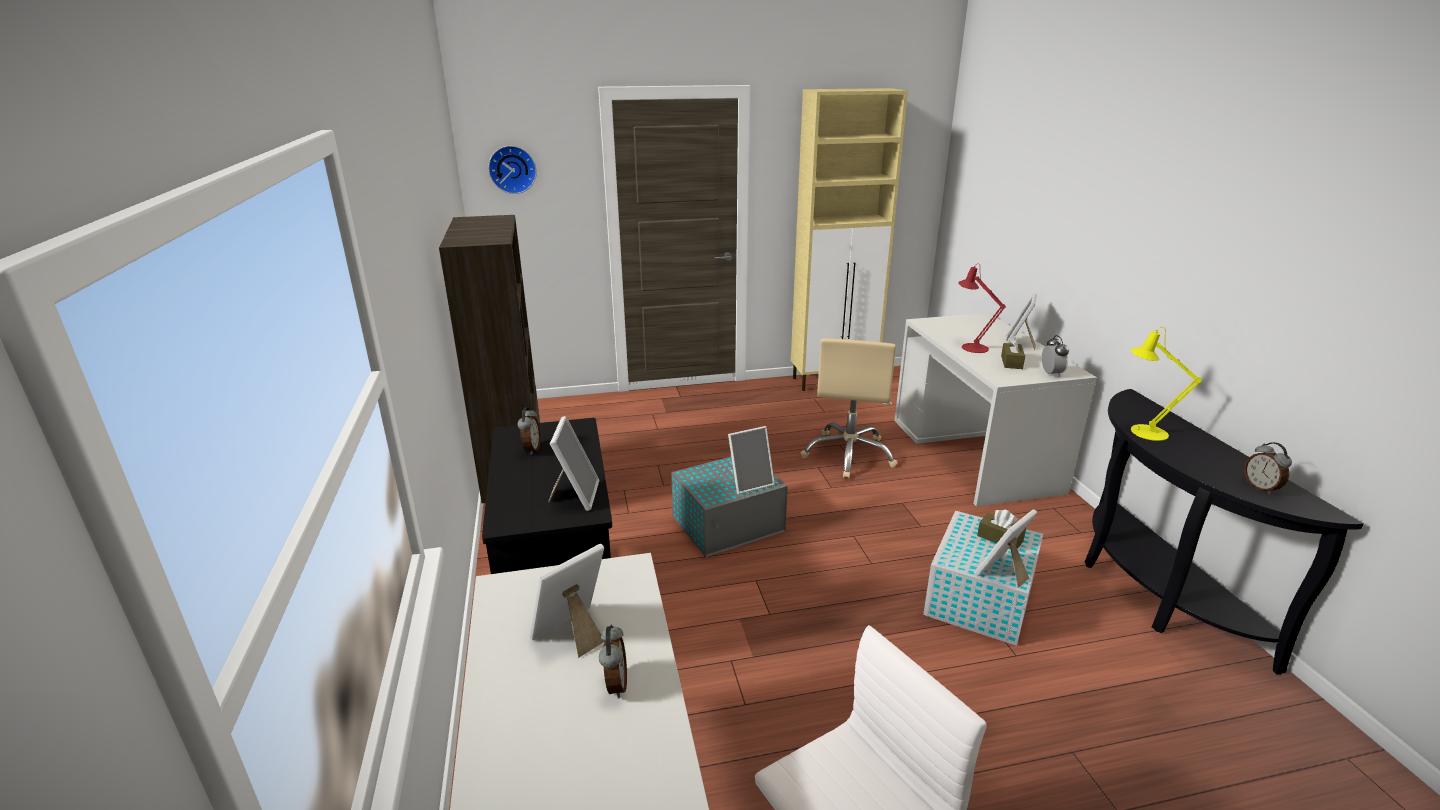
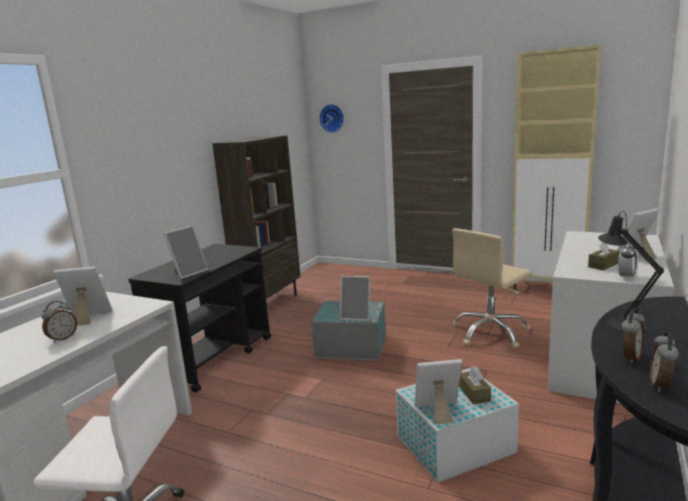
camera: 40 degrees right, 10 degrees down
(531, 449) = (210, 253): alarm clock -> alarm clock (630, 358)
(971, 347) = (586, 252): red table lamp -> none
(1143, 431) = (621, 323): yellow table lamp -> black table lamp

